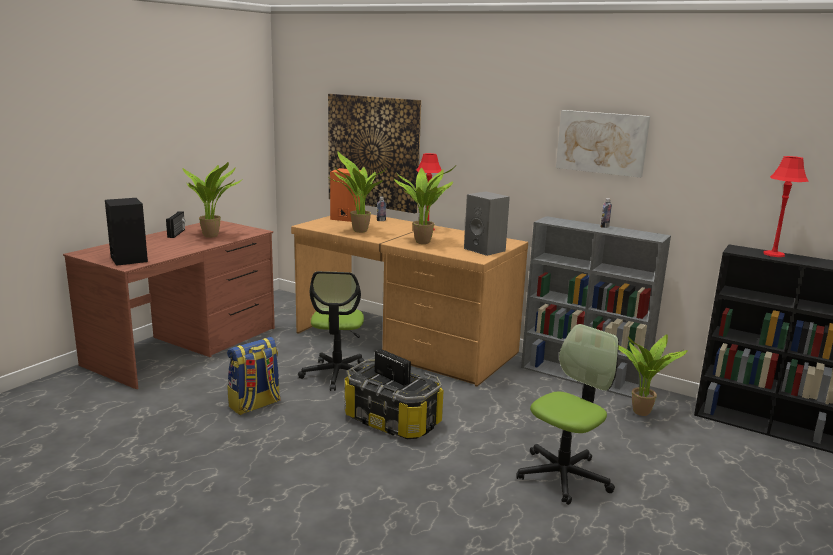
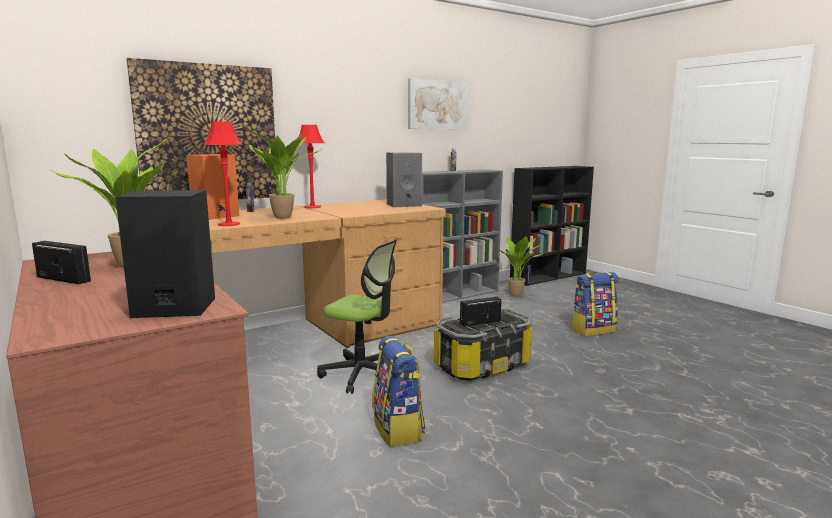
camera: 65 degrees left, 5 degrees down
(424, 242) = (357, 210): potted plant -> none
(563, 476) = (593, 330): office chair -> backpack
(773, 254) = (541, 167): red table lamp -> red table lamp (228, 224)

